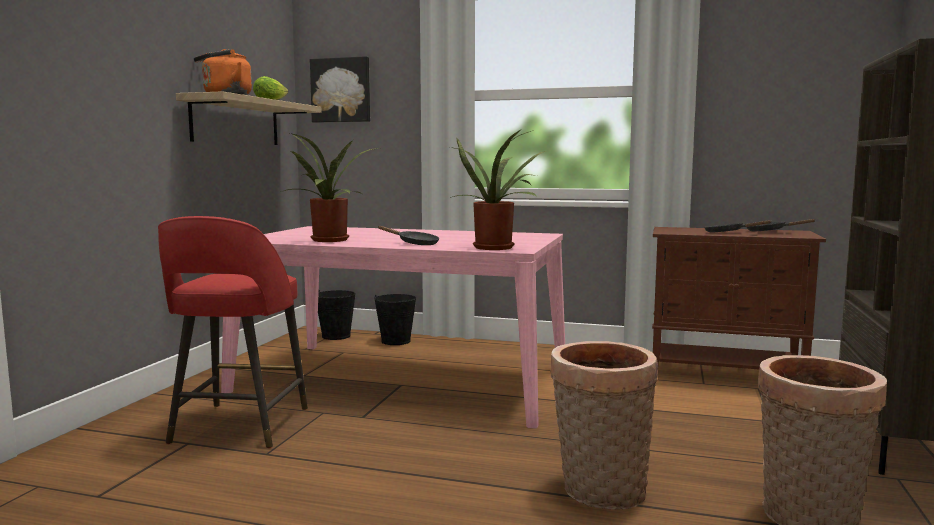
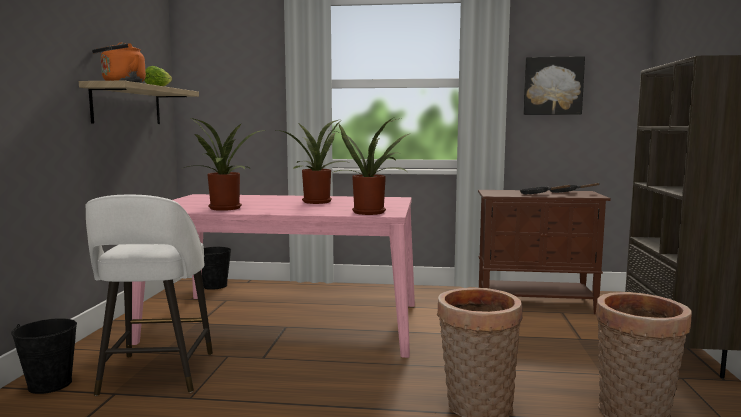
camera: 10 degrees left, 0 degrees up
(238, 427) = (156, 374): red stool -> white stool
(341, 90) = (214, 77): picture -> picture (553, 86)
(396, 341) = (268, 288): black bucket -> black bucket (50, 384)
(414, 244) = (300, 210): black frying pan -> none
(441, 236) = (316, 201): none -> potted plant

